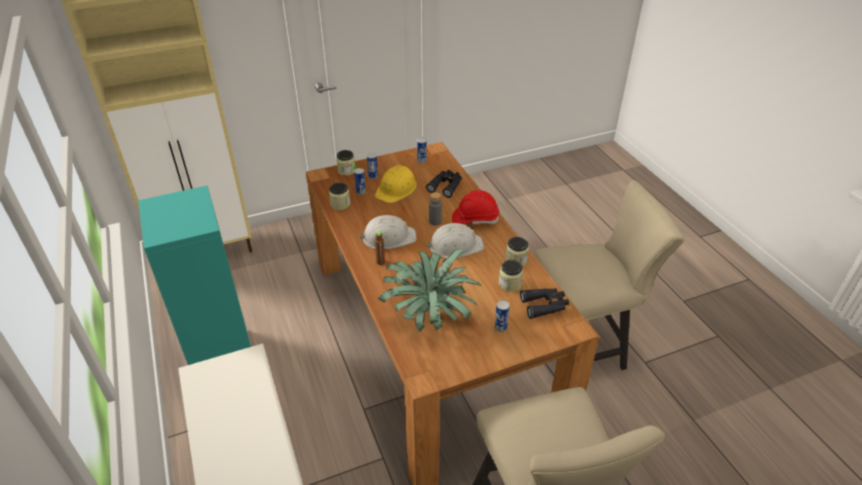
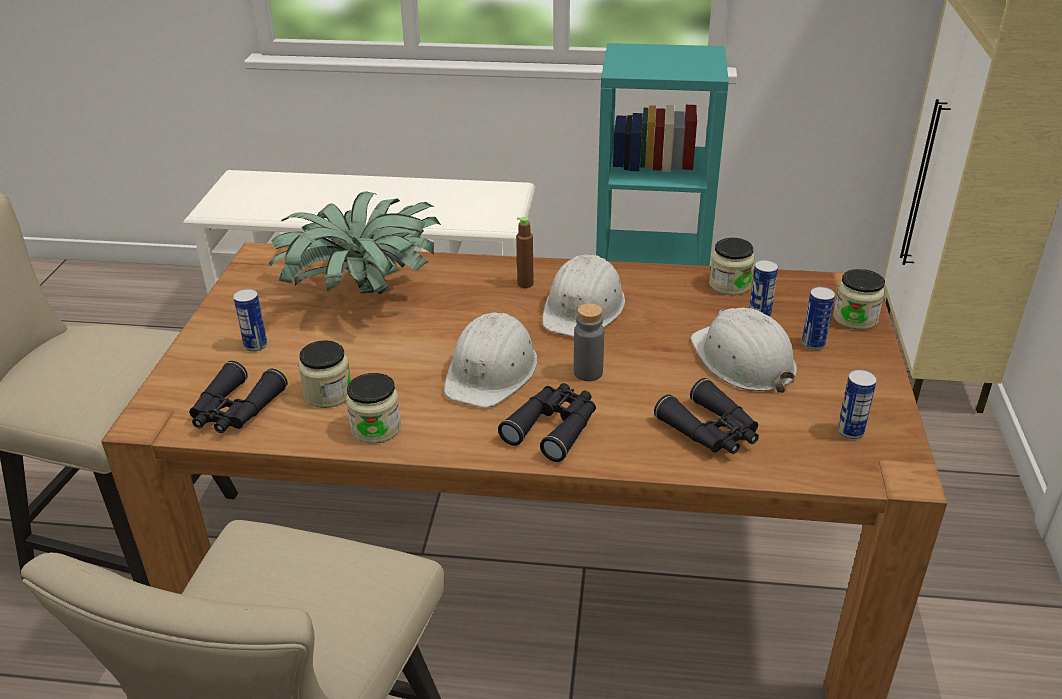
camera: 120 degrees right, 5 degrees down
(396, 189) = (743, 360): yellow hard hat -> white hard hat
(475, 219) = (553, 427): red hard hat -> black binoculars

